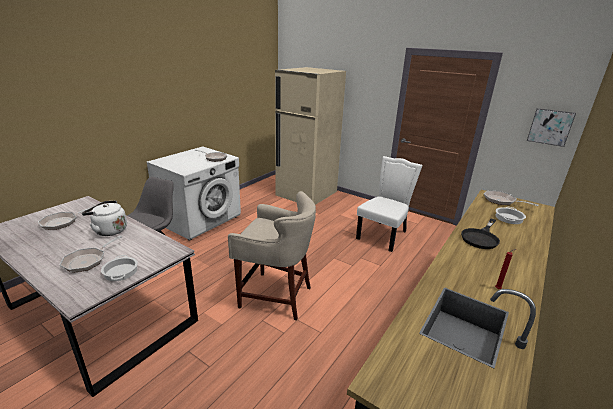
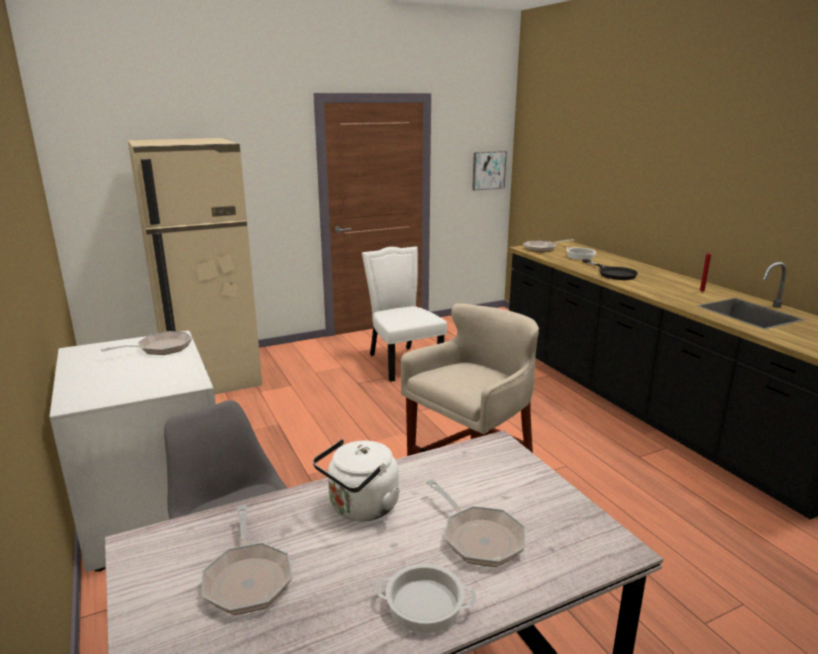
camera: 60 degrees left, 5 degrees down
(120, 272) = (539, 501): cooking pot -> cooking pot (424, 605)

